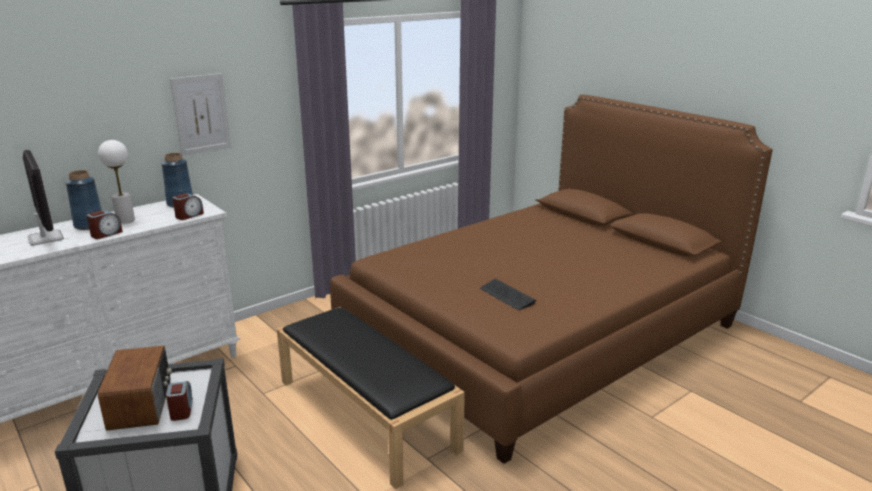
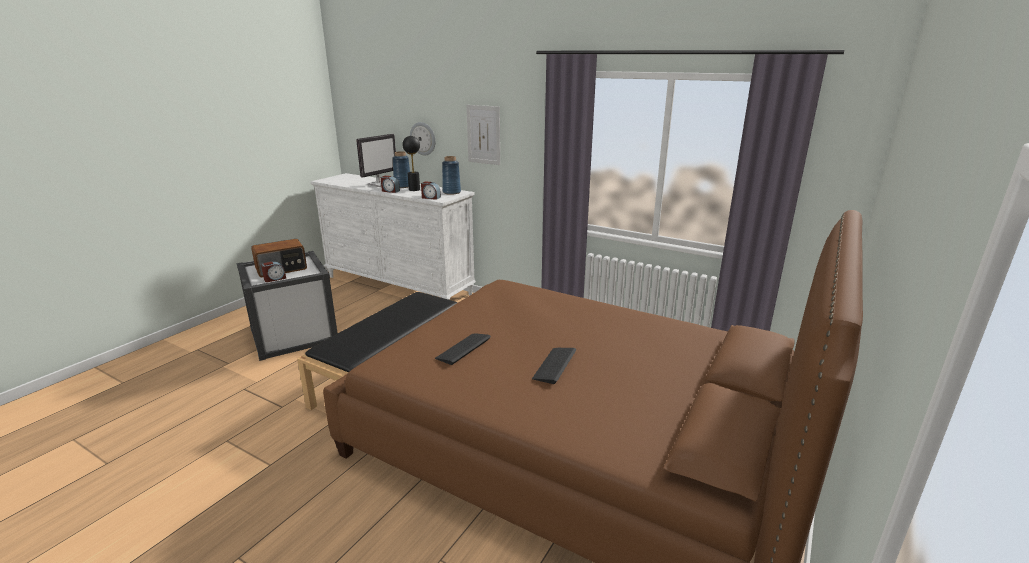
camera: 70 degrees right, 0 degrees up
(90, 143) = (423, 138): none -> wall clock
(126, 220) = (414, 189): white table lamp -> black table lamp
(555, 265) = (554, 365): none -> keyboard

